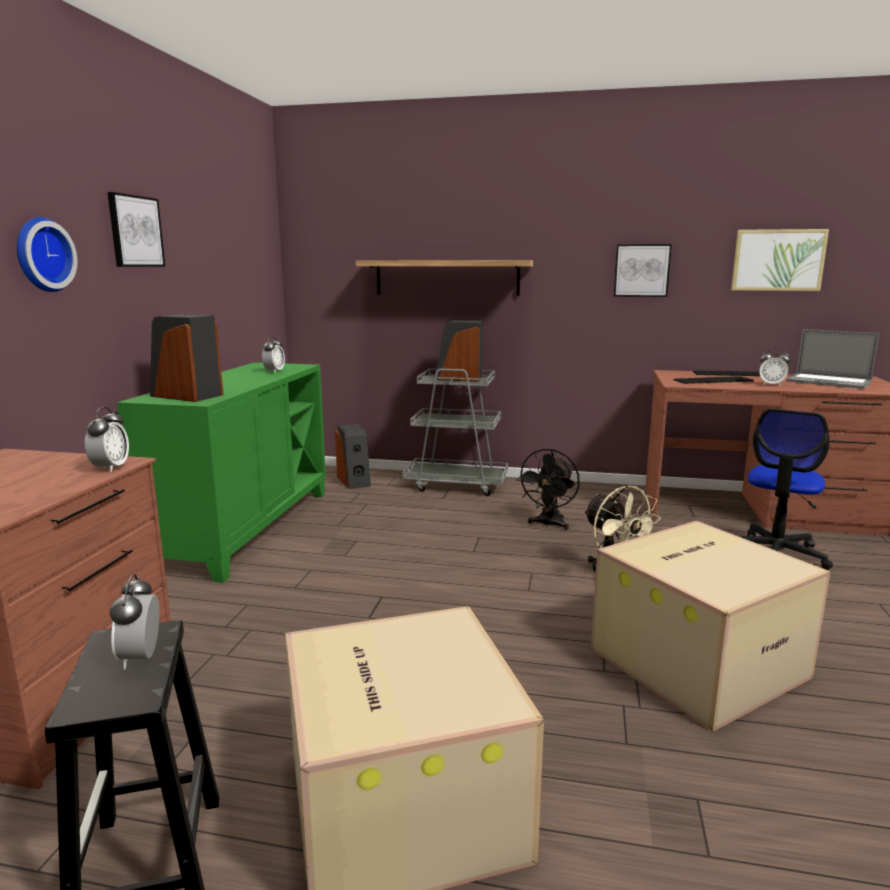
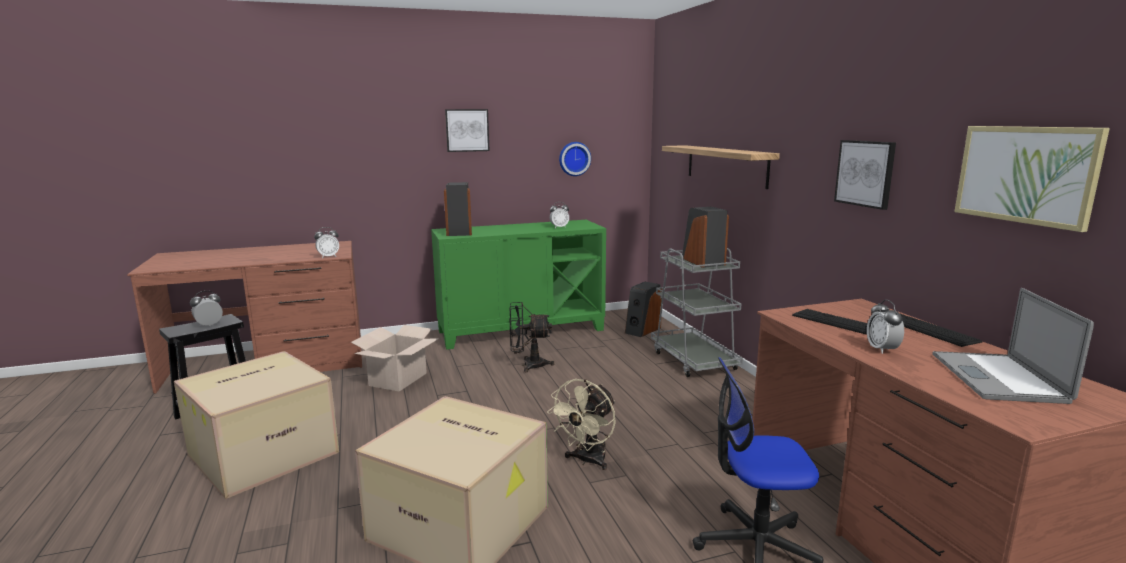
camera: 60 degrees right, 0 degrees up
(41, 255) = (389, 147): wall clock -> wall clock (574, 158)
(273, 636) = (398, 379): none -> cardboard box
(549, 524) = (659, 414): black fan -> black fan (528, 365)

